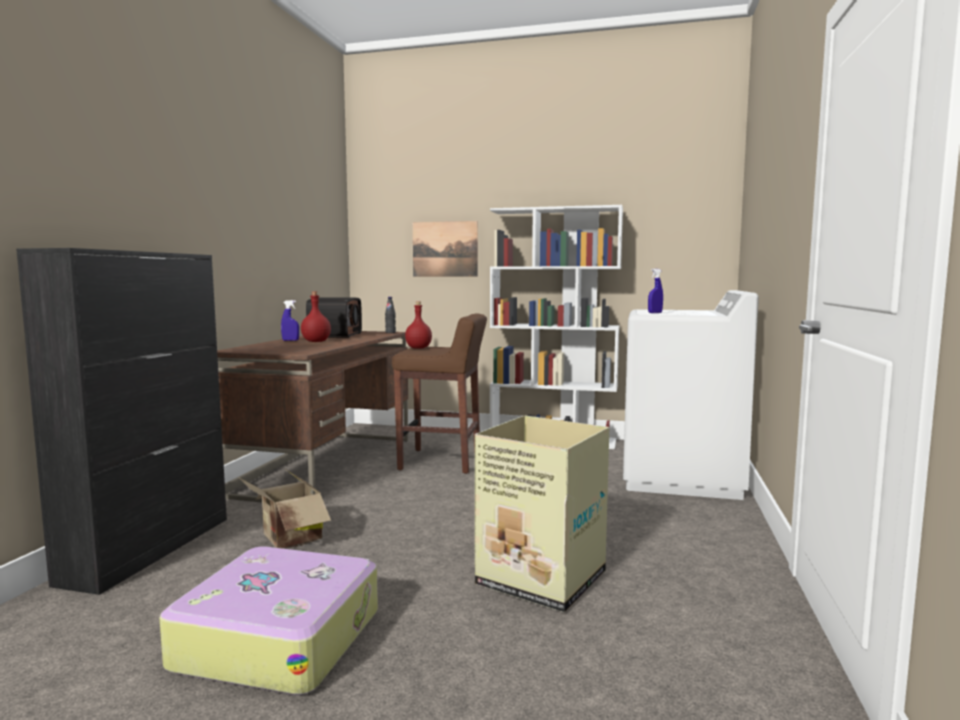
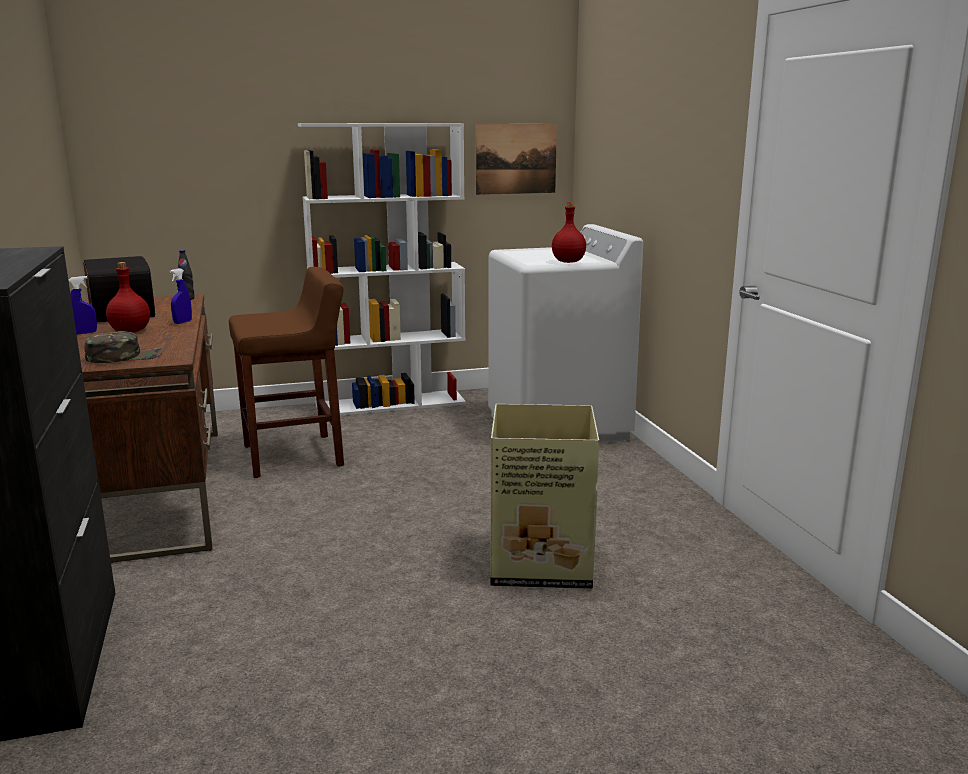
camera: 30 degrees left, 10 degrees up
(279, 638) = (366, 696): suitcase -> none
(280, 350) = (125, 356): none -> green cap
(288, 540) = (233, 596): cardboard box -> none
(419, 348) = (250, 319): red bottle -> red bottle (569, 262)
(445, 249) = (225, 173): picture -> picture (516, 159)
(655, 313) = (538, 260): blue spray bottle -> blue spray bottle (182, 322)

